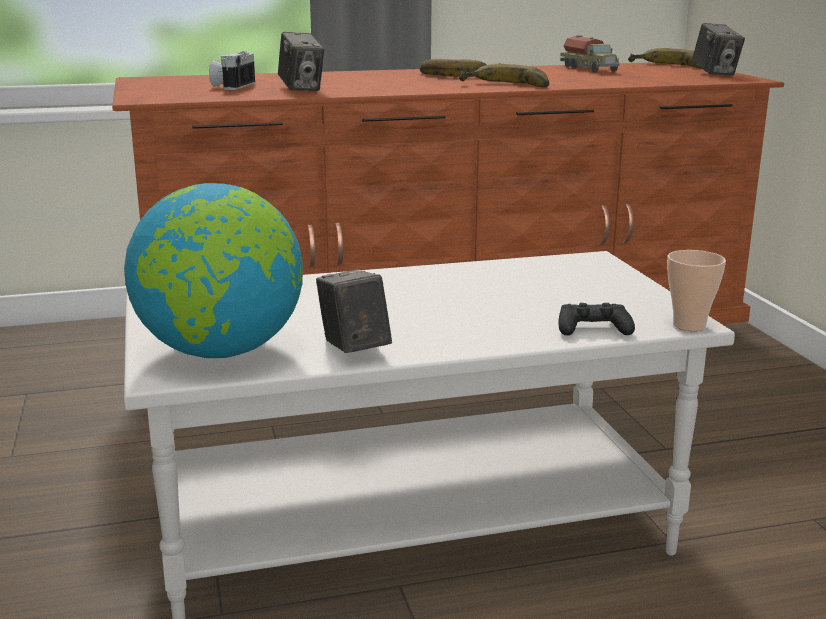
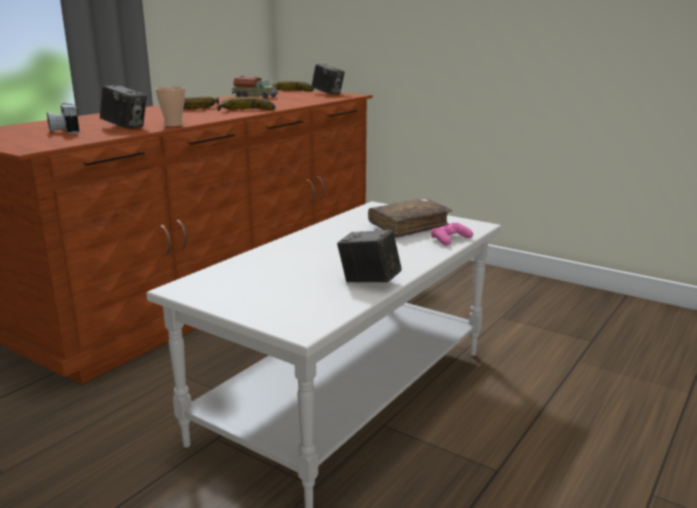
camera: 40 degrees left, 0 degrees up
(220, 352) = (304, 306): globe -> none
(575, 296) = (409, 226): none -> brown book
(593, 329) = (450, 239): black game controller -> pink game controller
(689, 325) = (481, 226): cup -> cup (173, 125)

